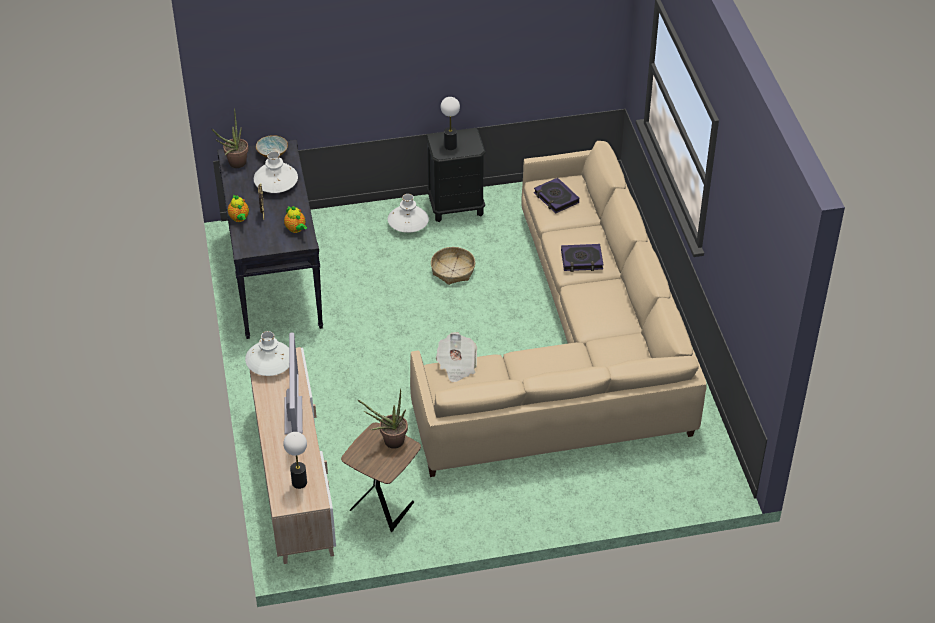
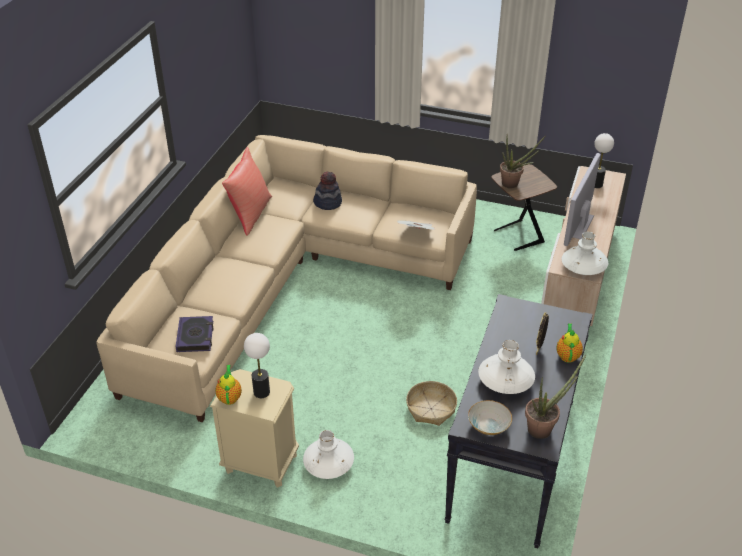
camera: 150 degrees left, 5 degrees down
(296, 229) = (511, 320): teapot -> teapot (229, 397)
(453, 270) = (325, 391): basket -> basket (431, 409)
(456, 207) = (260, 464): black nightstand -> beige nightstand
(572, 365) = (327, 203): none -> hat
(581, 260) = (237, 272): book -> none
(633, 322) = (250, 214): none -> red pillow

